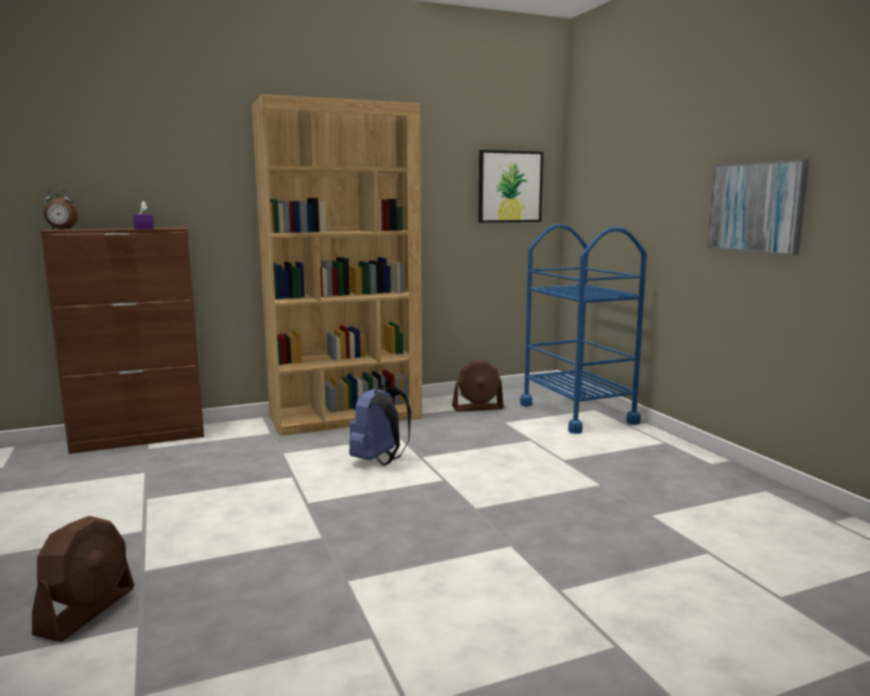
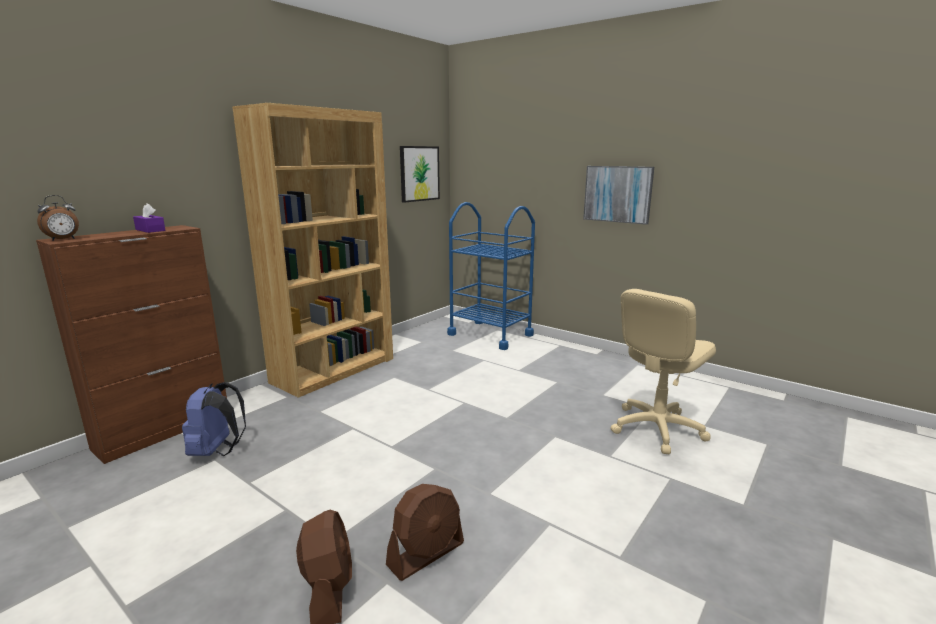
camera: 30 degrees left, 5 degrees up
(379, 460) = (403, 399): blue backpack -> blue backpack (217, 451)
(477, 408) = (422, 342): brown fan -> brown fan (426, 554)
(682, 578) = (656, 428): none -> beige office chair

